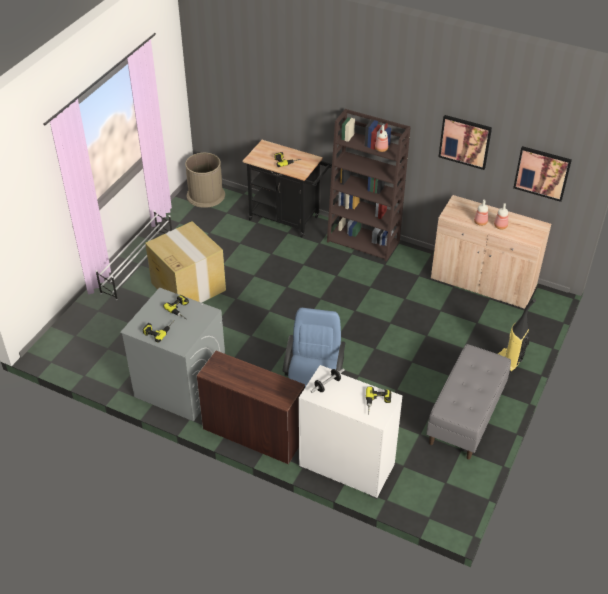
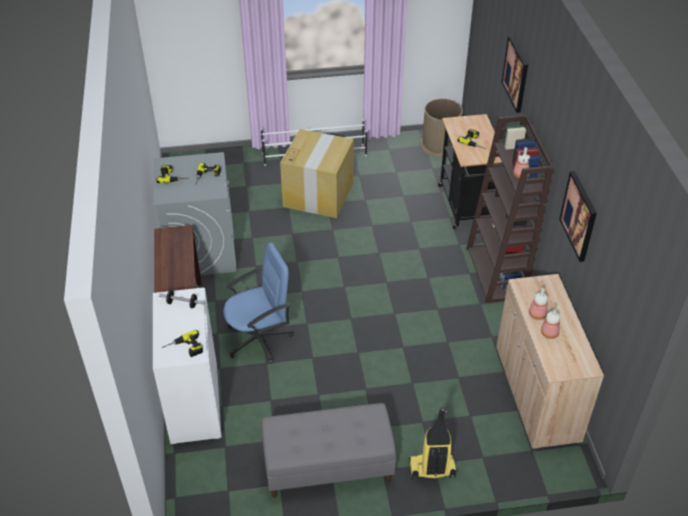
camera: 55 degrees right, 0 degrees up
(542, 173) = (614, 304): picture -> picture (516, 73)

